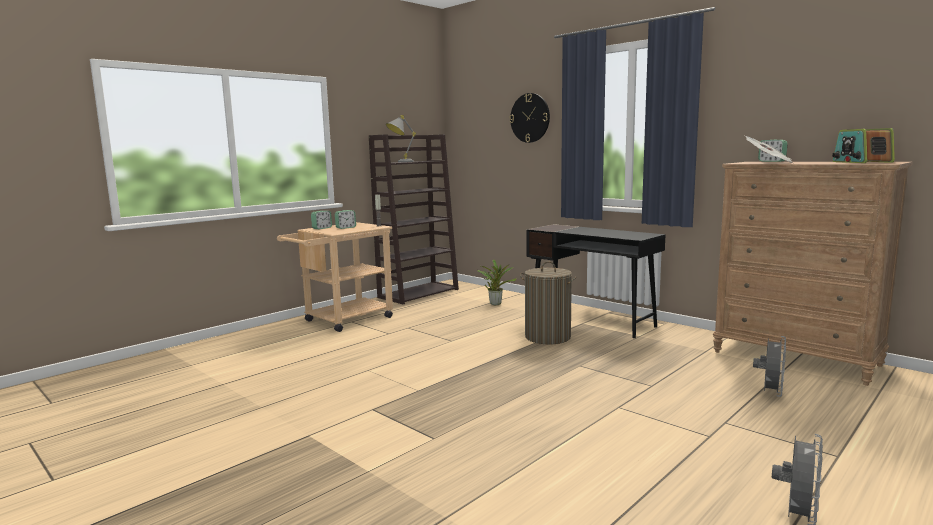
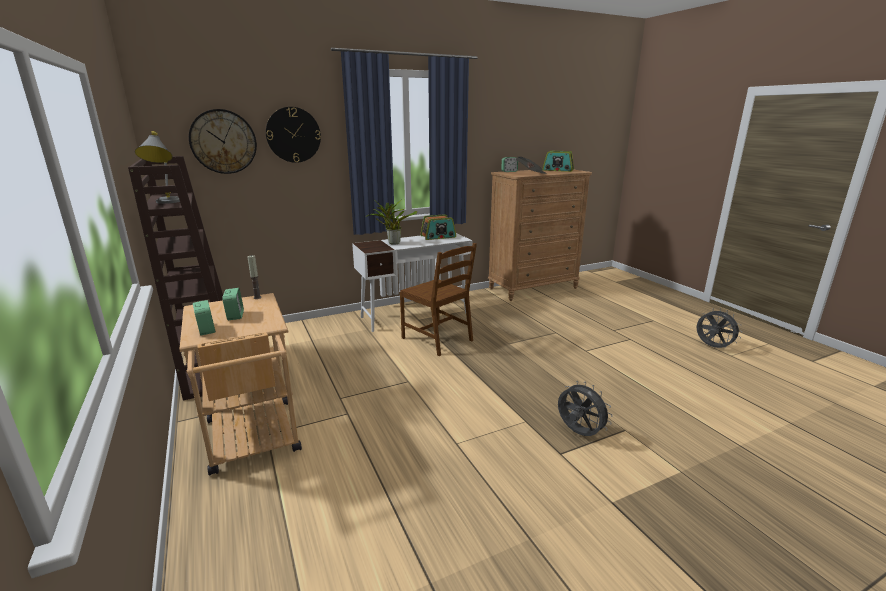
camera: 70 degrees left, 10 degrees up
(486, 125) = (223, 141): none -> wall clock
(495, 303) = (318, 338): potted plant -> potted plant (392, 243)
(547, 337) = (438, 339): laundry basket -> brown chair
(591, 320) = (415, 315): black desk -> white desk
(629, 233) = (438, 236): none -> radio
(770, 393) = (578, 309): grey fan -> grey fan (578, 433)

